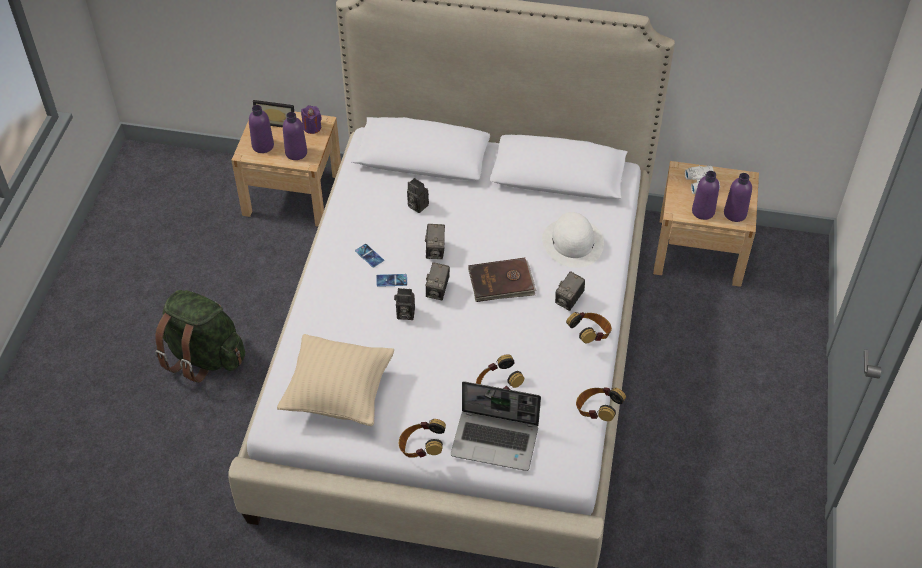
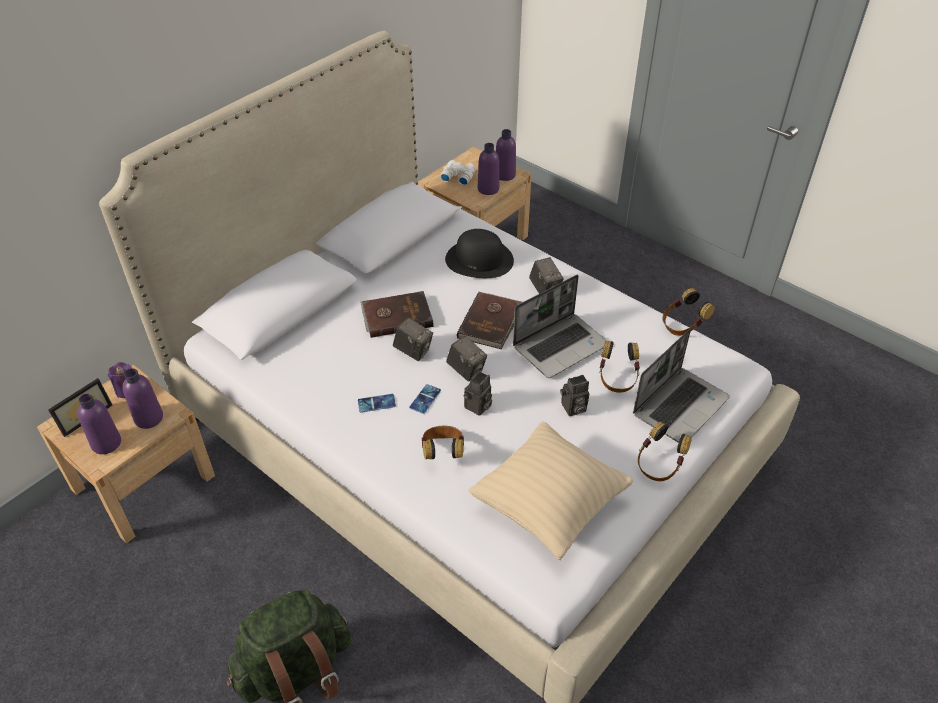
camera: 60 degrees left, 5 degrees down
(416, 205) = (341, 340): camera -> camera (573, 408)
(466, 223) = (396, 316): none -> brown book
(508, 337) = (560, 345): none -> laptop
(573, 242) = (479, 259): white hat -> black hat
(590, 335) = (594, 294): headphones -> headphones (443, 453)

